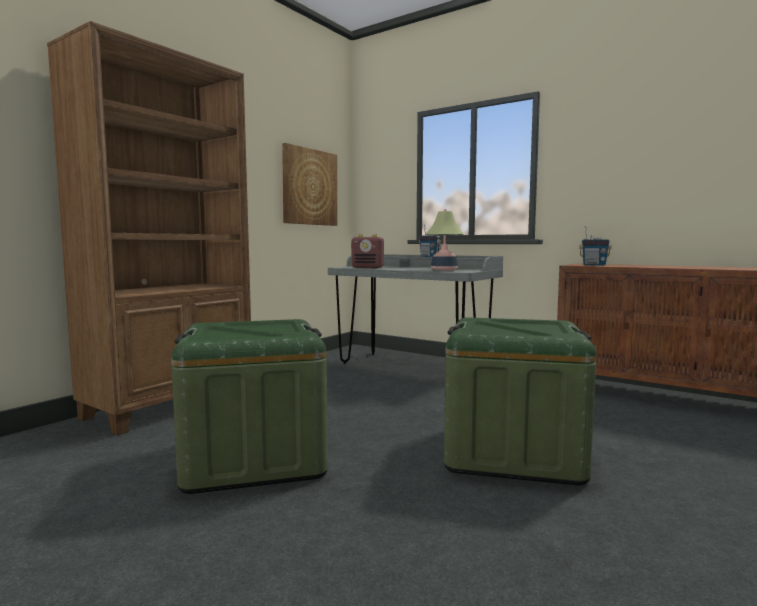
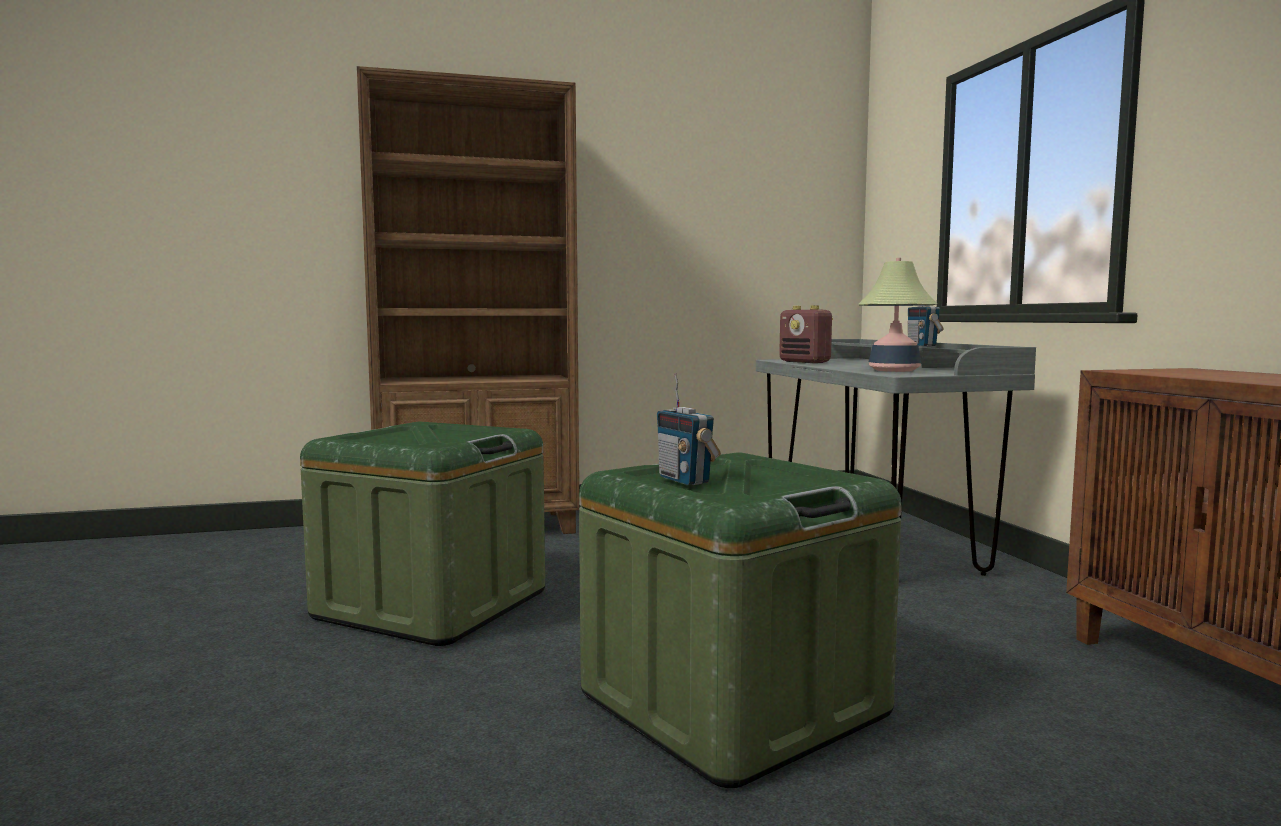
camera: 40 degrees right, 0 degrees up
(309, 187) = (763, 231): picture -> none
(594, 265) = (1171, 372): radio -> radio (685, 480)

